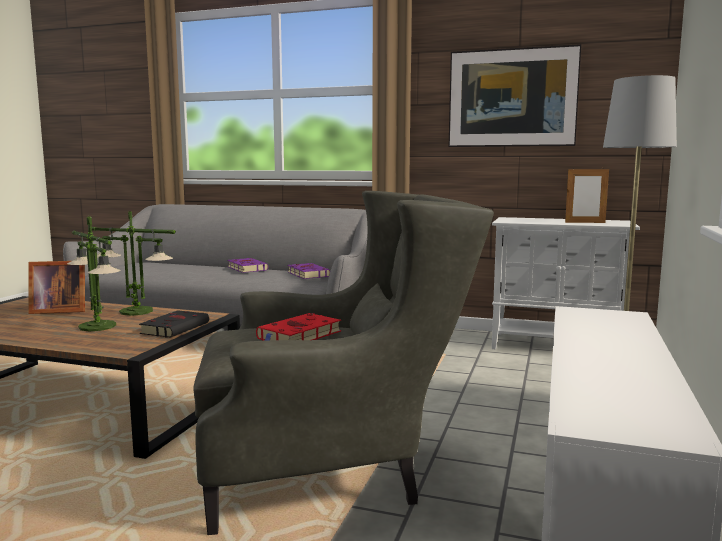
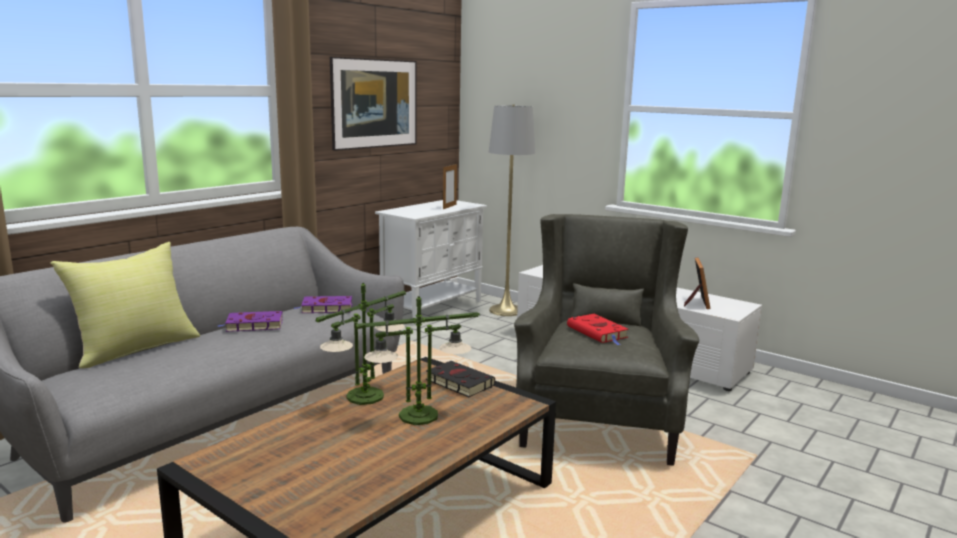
camera: 70 degrees left, 5 degrees up
(58, 310) = (309, 438): picture frame -> picture frame (696, 303)
(189, 262) = (135, 348): none -> yellow pillow

